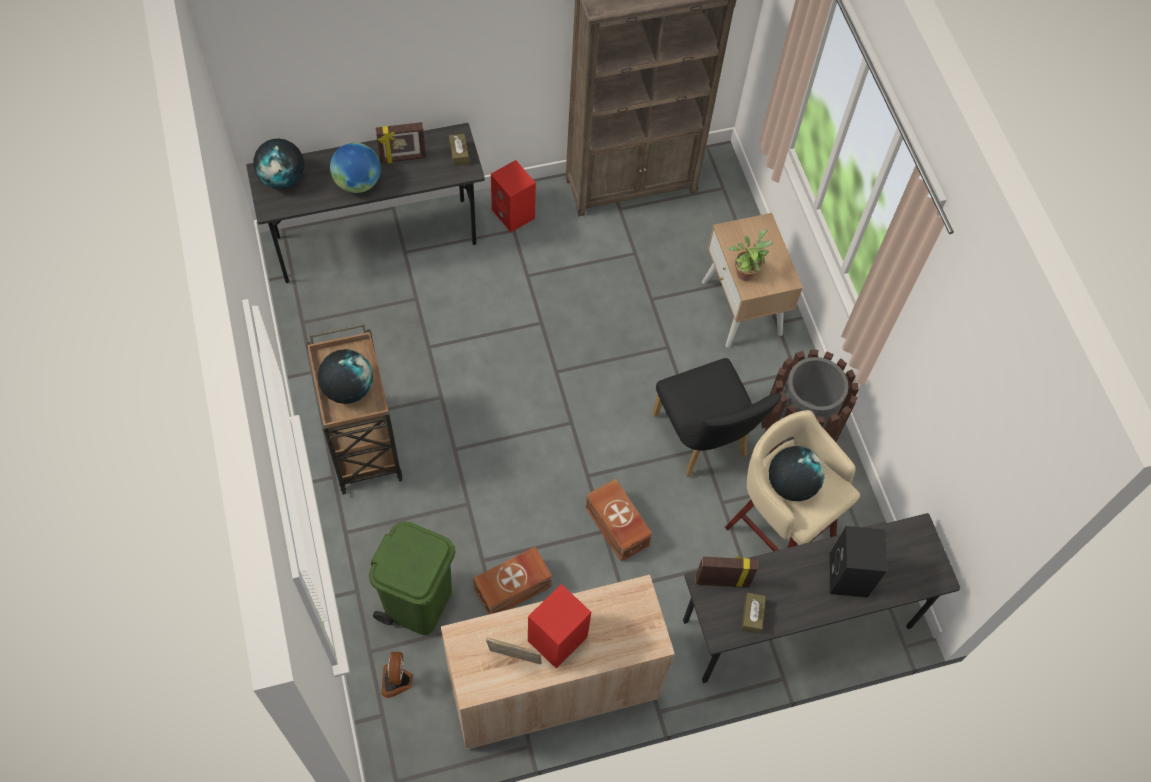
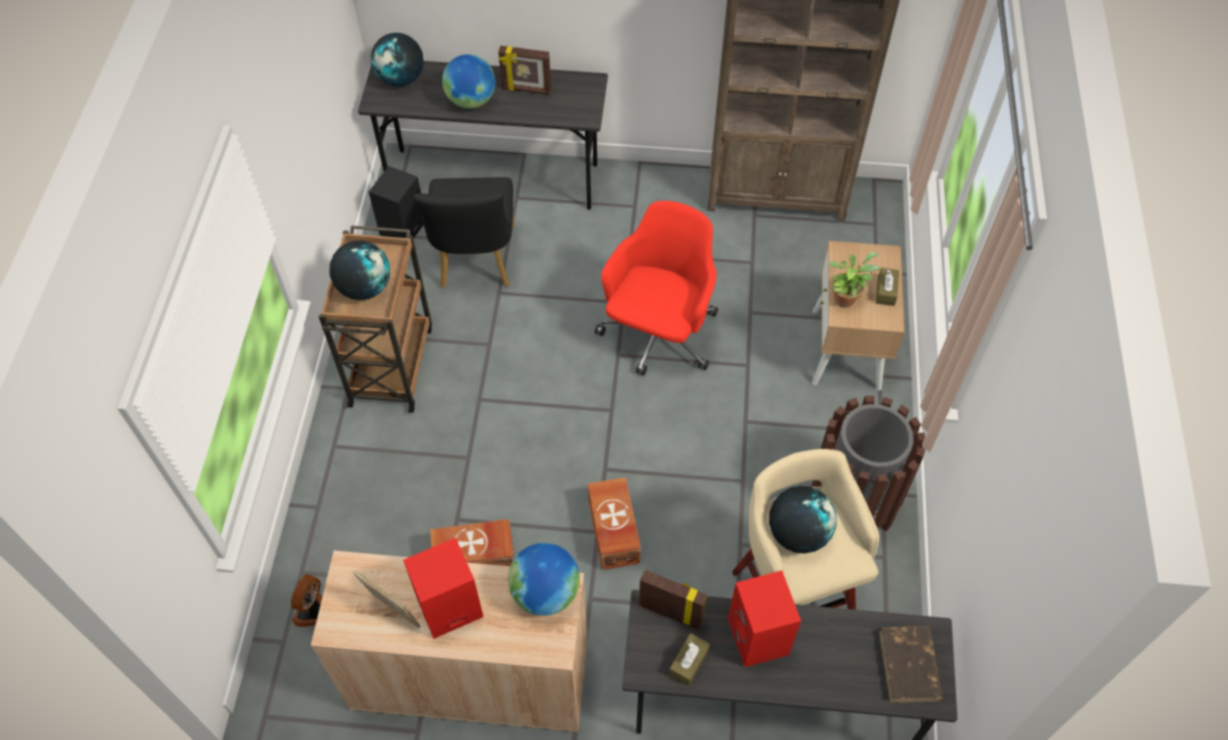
camera: 25 degrees right, 5 degrees down
(419, 601) = (373, 539): green trash can -> none
(459, 154) = (584, 99): brown tissue box -> brown tissue box (886, 291)
(514, 214) = (642, 191): red speaker -> red speaker (760, 637)
(583, 343) = (659, 335): none -> red office chair
(627, 600) = (546, 593): none -> globe
(704, 441) = (746, 473): black chair -> black chair (475, 262)
(849, 576) = (823, 658): black speaker -> black speaker (403, 229)
(913, 560) = (909, 666): none -> brown book

